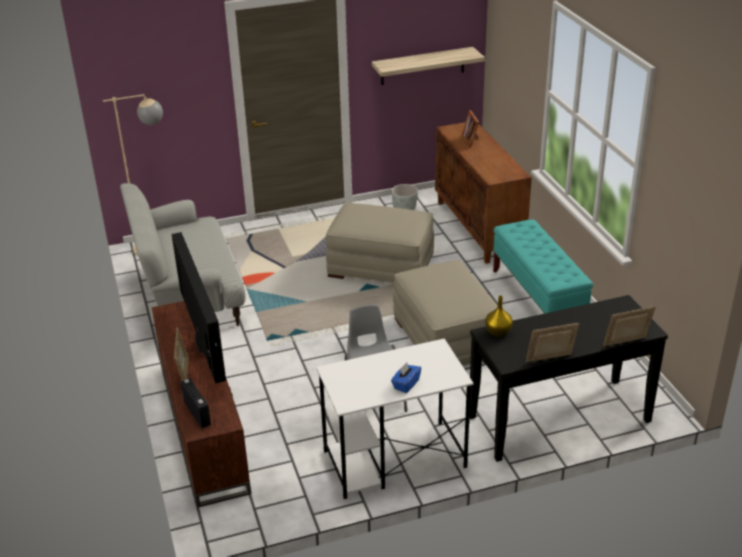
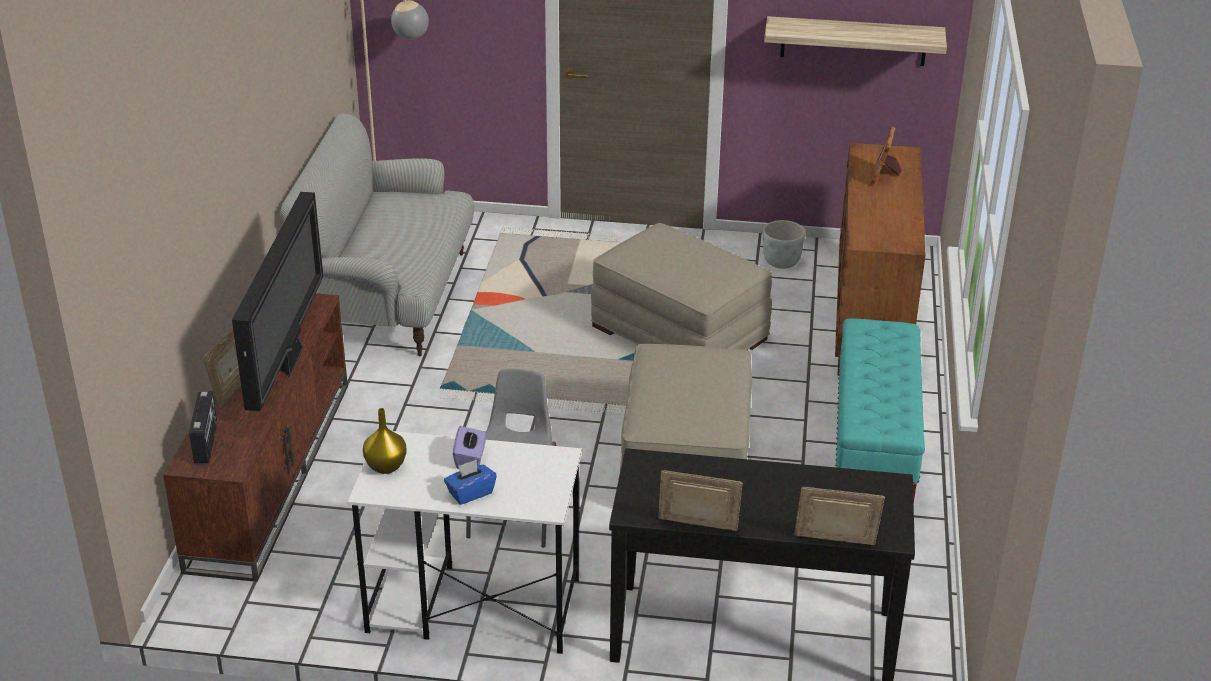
camera: 25 degrees right, 0 degrees up
(387, 365) = (470, 458): none -> purple tissue box
(498, 332) = (661, 464): yellow vase -> yellow vase (387, 466)

